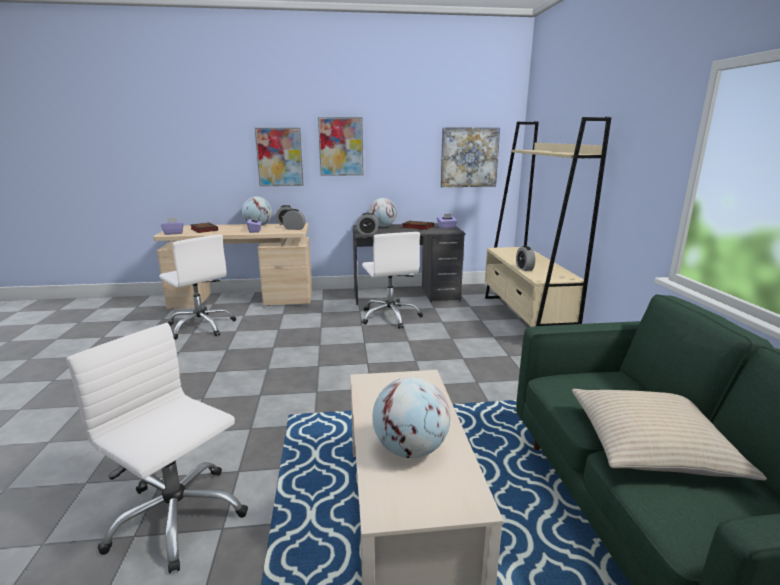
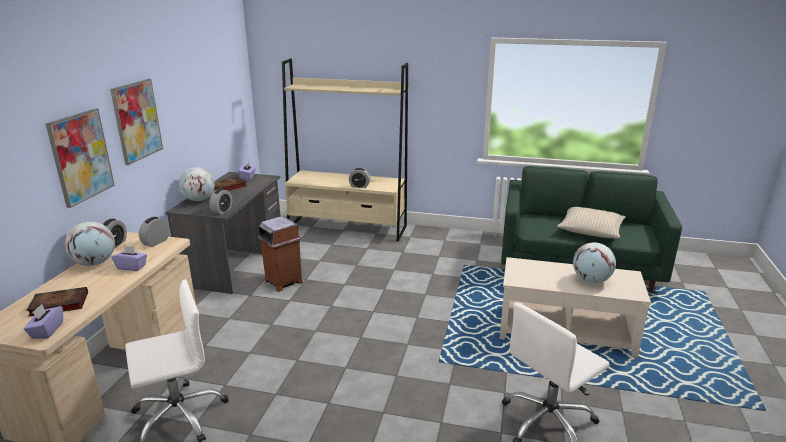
camera: 70 degrees left, 5 degrees up
(390, 316) = (283, 281): white office chair -> brown trash can
(469, 157) = (226, 100): picture -> none

